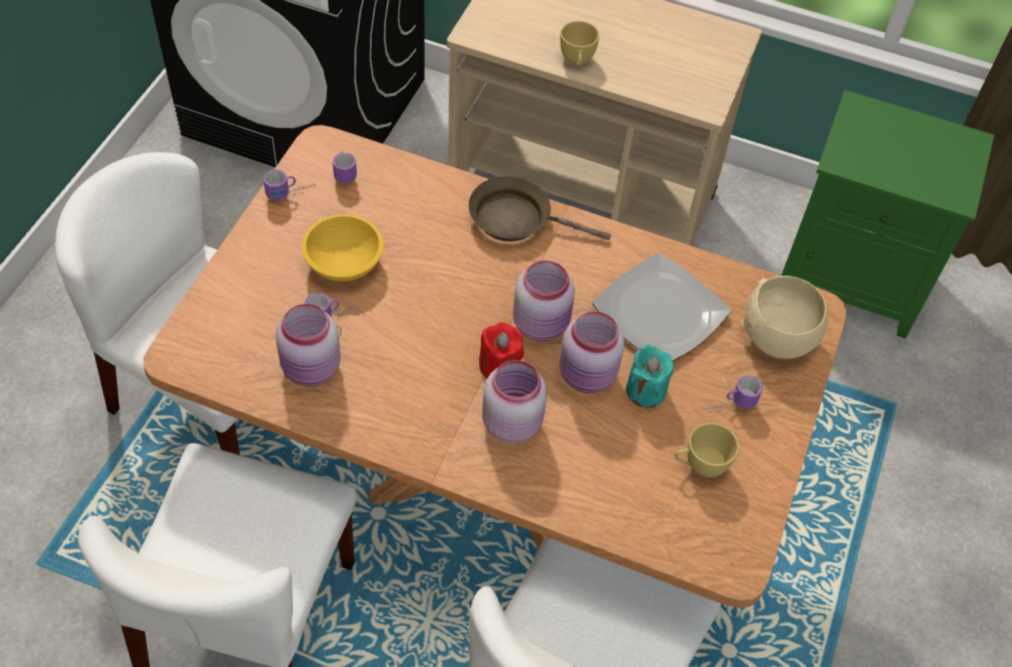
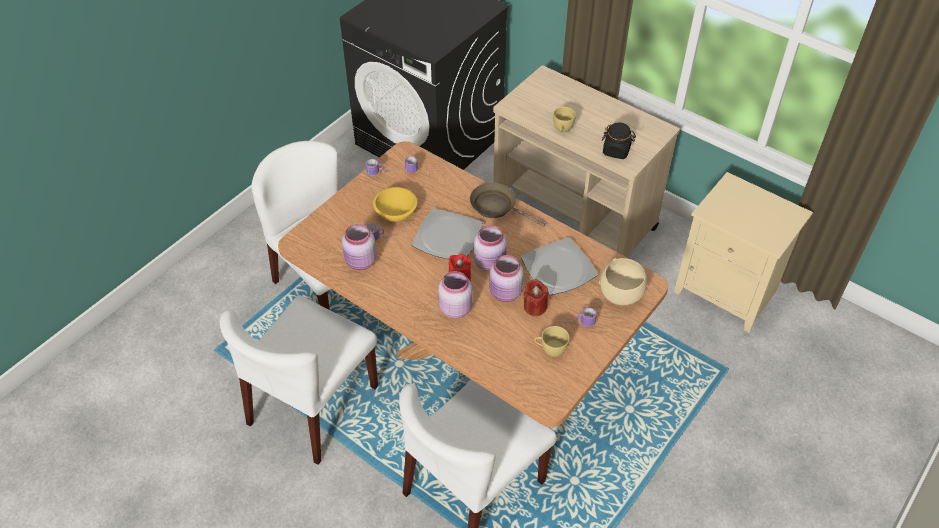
camera: 20 degrees right, 5 degrees down
(452, 290) = (448, 237): none -> plate
(646, 390) = (535, 307): turquoise candle -> red candle
(677, 84) = (616, 151): none -> black jar
(853, 278) = (728, 292): green nightstand -> beige nightstand

